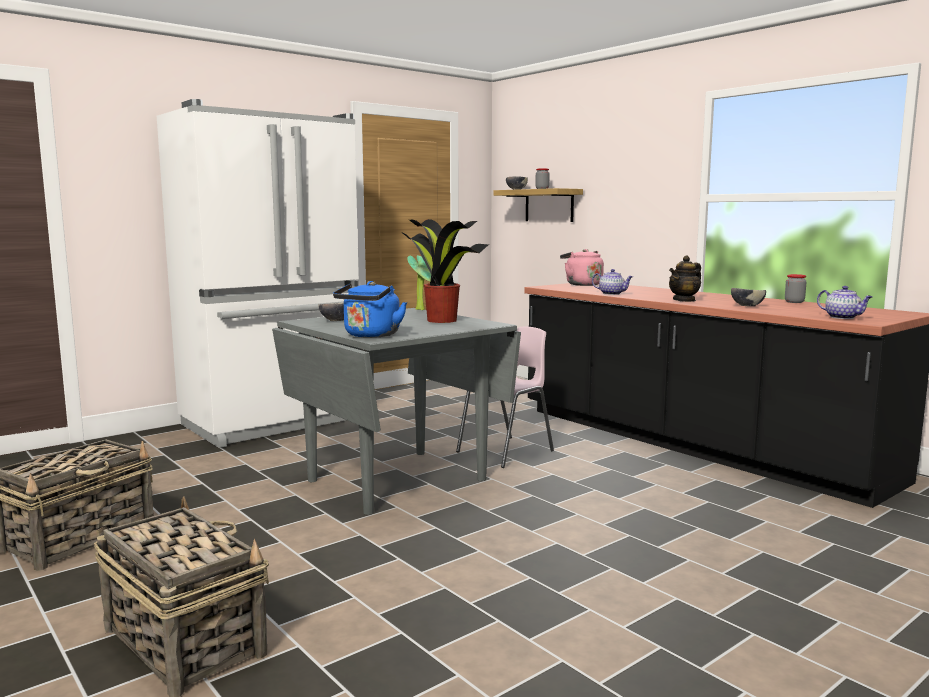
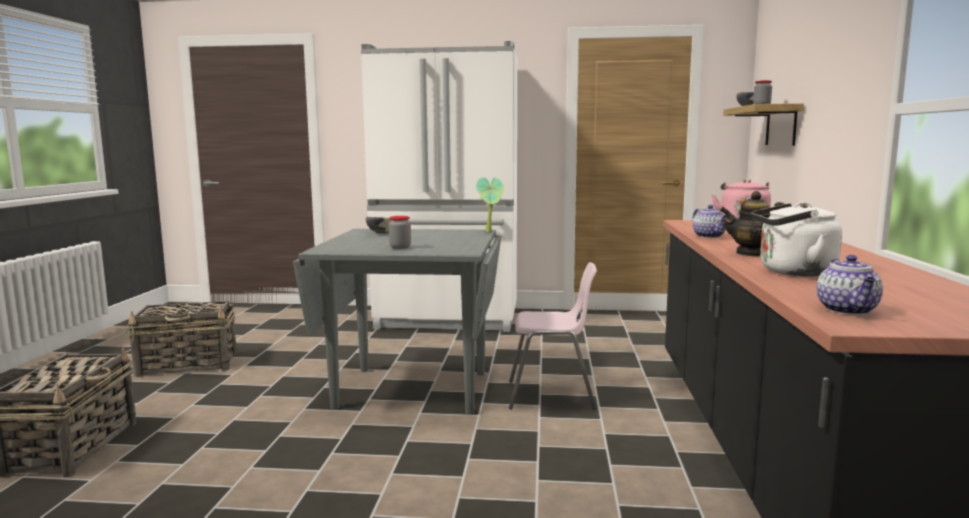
camera: 45 degrees right, 0 degrees up
(370, 335) = (334, 247): blue kettle -> none
(442, 321) = (447, 243): potted plant -> none
(747, 306) = (792, 272): bowl -> white kettle
(794, 302) = (918, 277): jar -> jar (400, 247)

